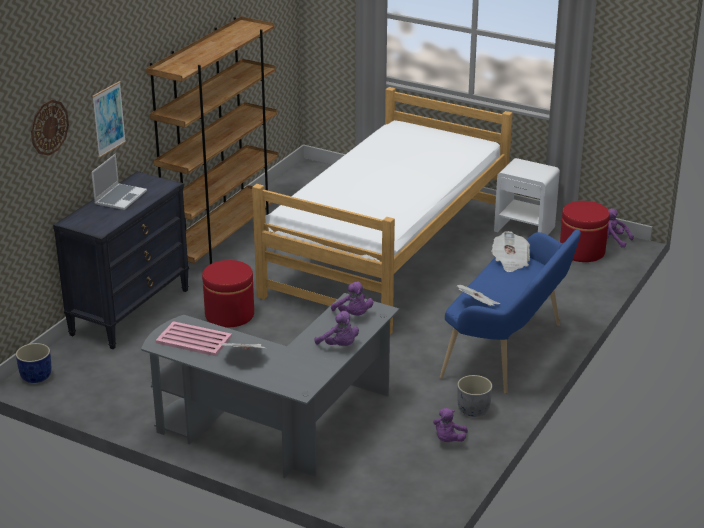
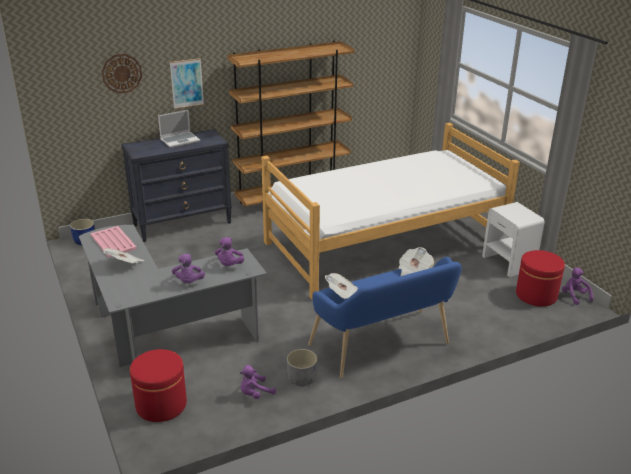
camera: 35 degrees right, 0 degrees up
(229, 315) = (233, 247): red ottoman -> red ottoman (161, 405)

